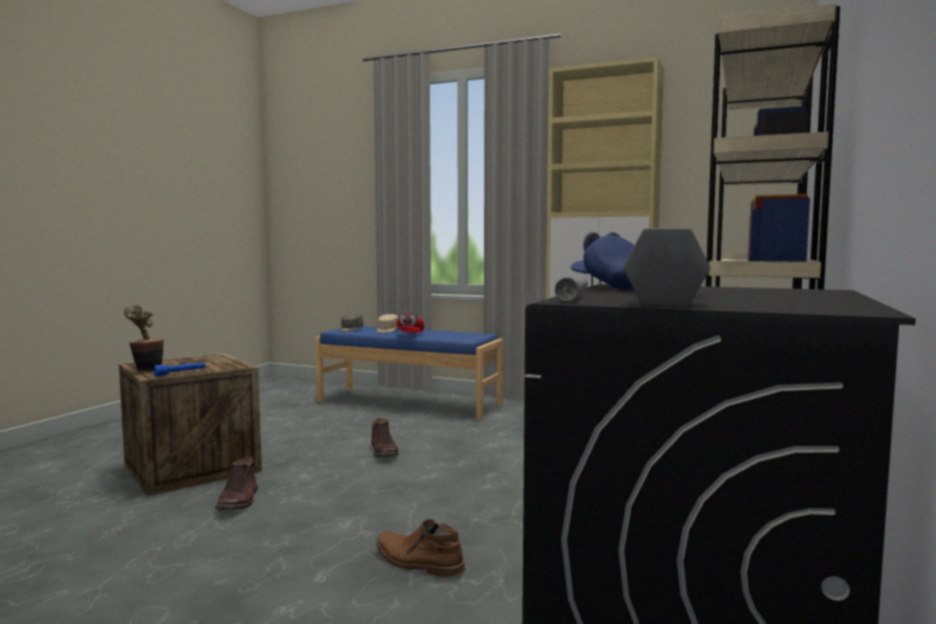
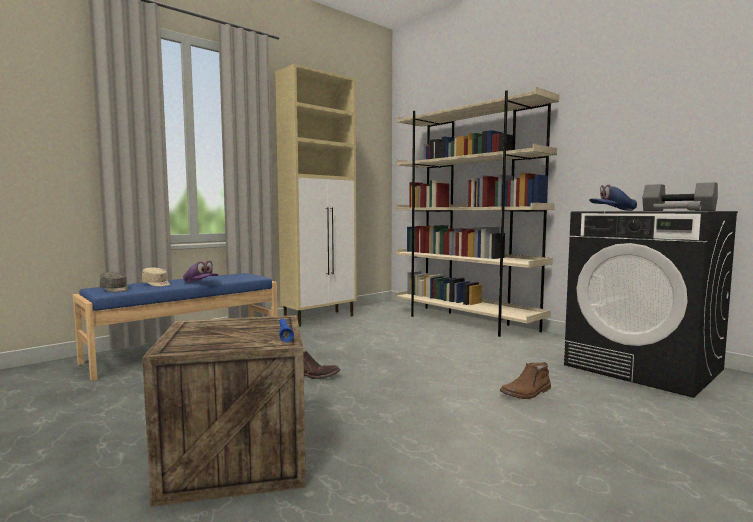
camera: 65 degrees left, 0 degrees up
(146, 370) = (238, 345): potted plant -> none
(239, 500) = (371, 438): brown boot -> none
(410, 335) = (201, 282): red cap -> purple cap

